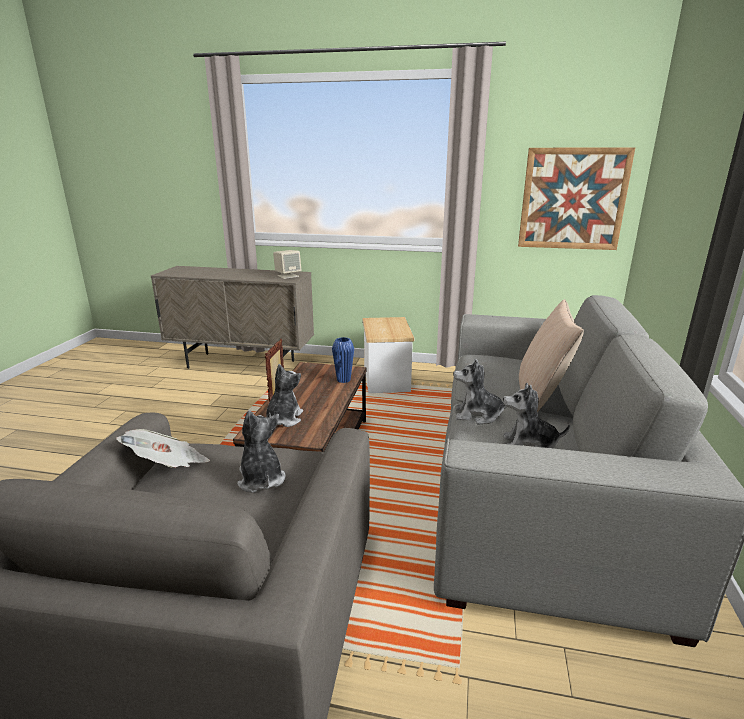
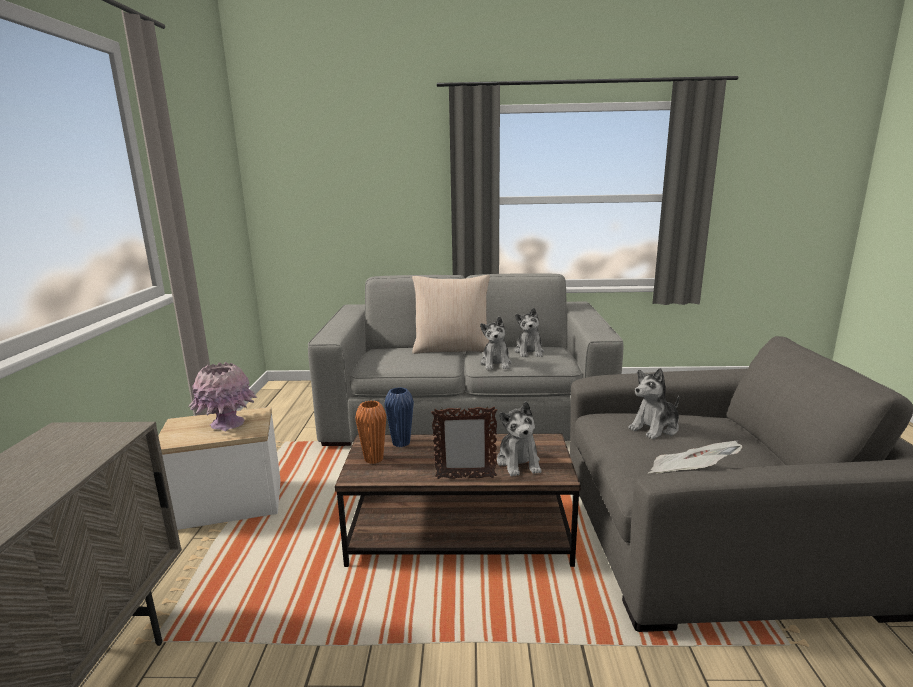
camera: 100 degrees left, 5 degrees down
(283, 419) = (519, 462): plush toy -> plush toy turned 105 degrees counterclockwise
(288, 276) = (79, 438): beige speaker -> none
(325, 371) = (373, 459): none -> orange vase
(388, 329) = (227, 424): none -> pink vase
(573, 199) = (219, 214): picture -> none

